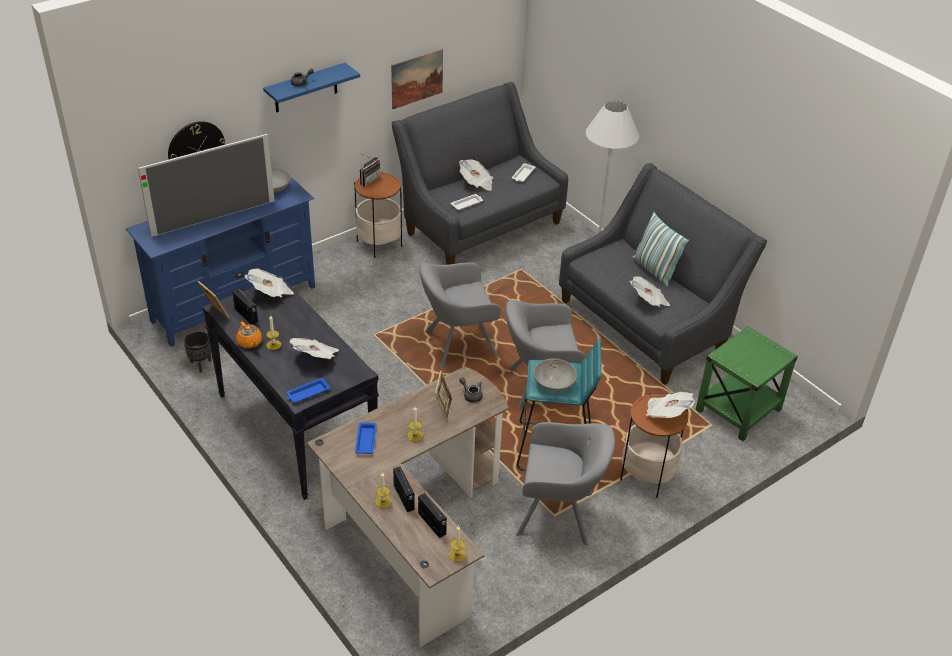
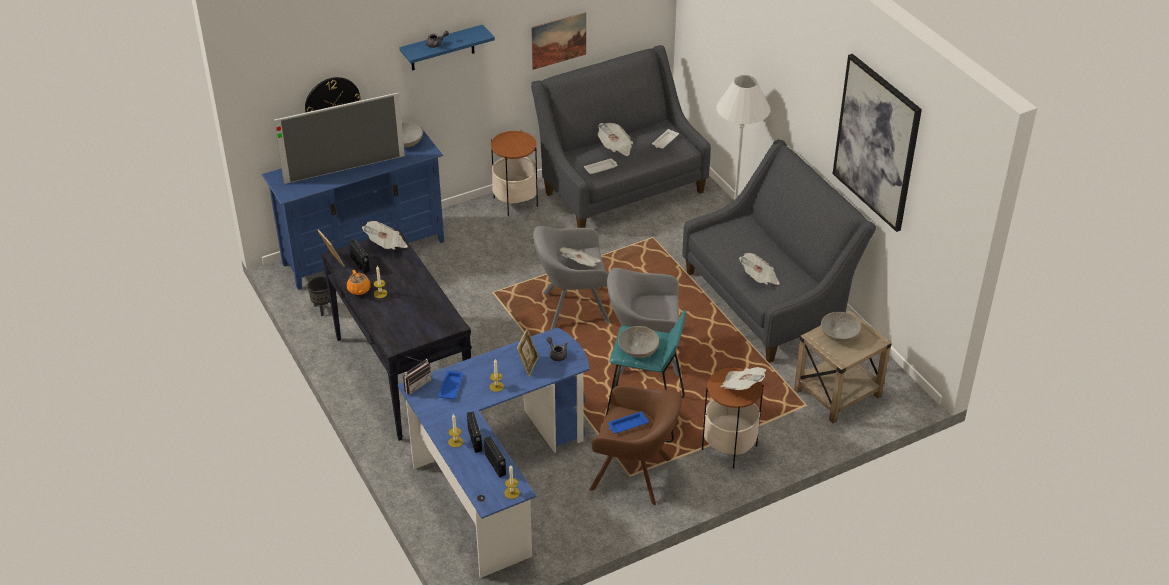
camera: 10 degrees right, 0 degrees up
(307, 393) = (403, 340): blue tray -> blue tray (627, 425)
(316, 357) = (417, 308): newspaper -> newspaper (580, 265)
(368, 179) = (505, 138): radio -> radio (416, 384)
(412, 528) = (494, 475): brown desk -> blue desk
(559, 514) = (635, 475): grey armchair -> brown armchair
(654, 270) = (773, 248): pillow -> none
(738, 410) = (837, 394): green side table -> beige side table
(744, 351) = (839, 334): none -> grey bowl
(770, 154) = (876, 142): none -> picture

